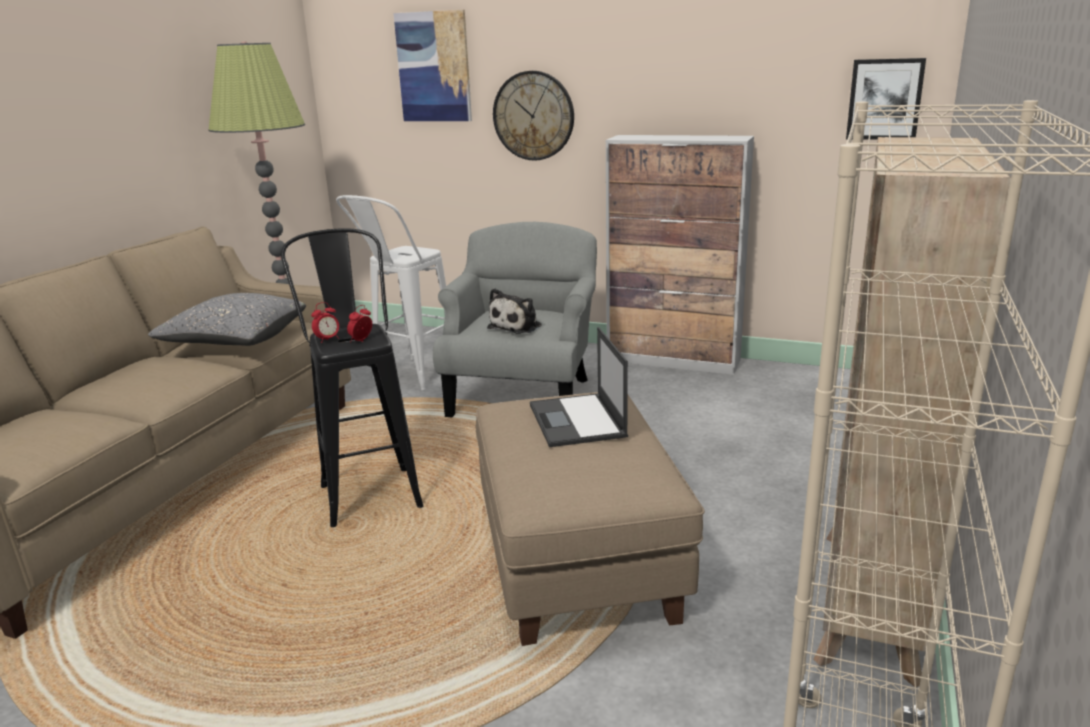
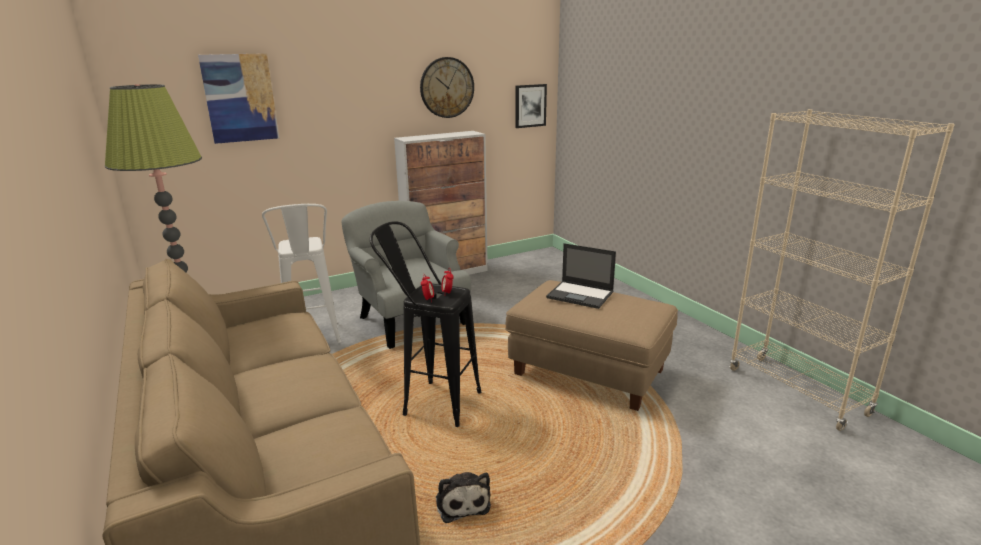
camera: 50 degrees left, 0 degrees up
(235, 340) = (279, 340): grey pillow -> none
(517, 326) = (418, 271): plush toy -> plush toy (462, 501)
(533, 116) = (330, 130): wall clock -> wall clock (447, 87)
(867, 603) = (690, 332): beige bookcase -> none

